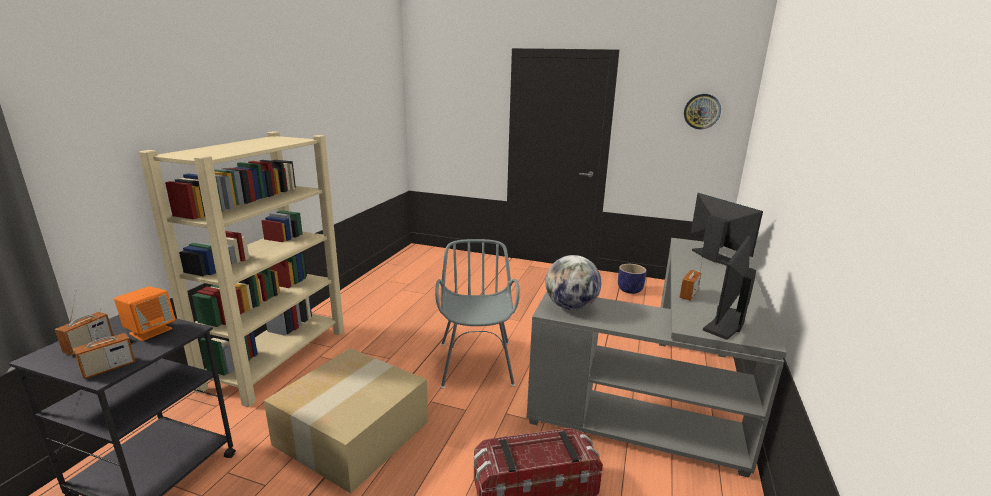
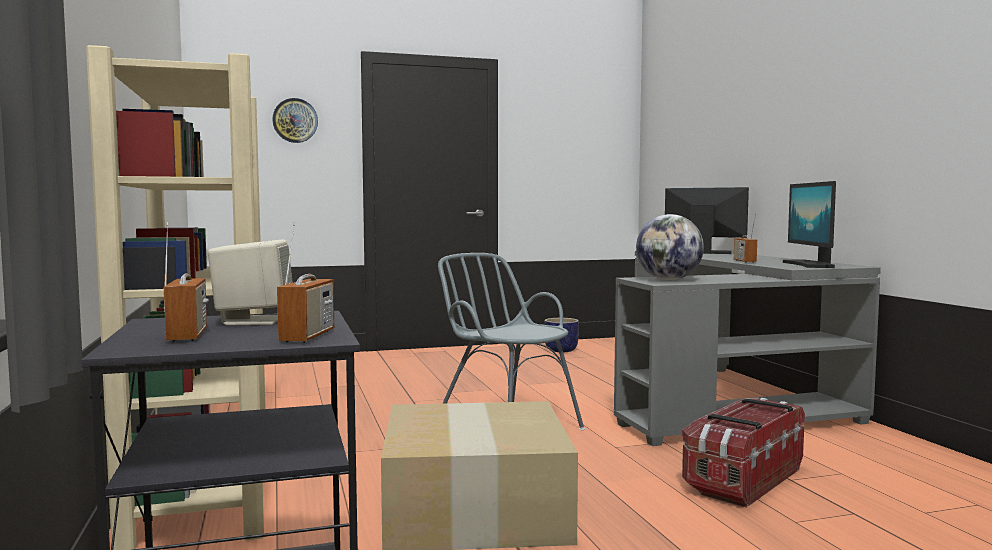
camera: 35 degrees left, 15 degrees down
(150, 331) = (253, 320): orange speaker -> beige speaker
(702, 111) = (592, 130): wall clock -> wall clock (295, 120)

